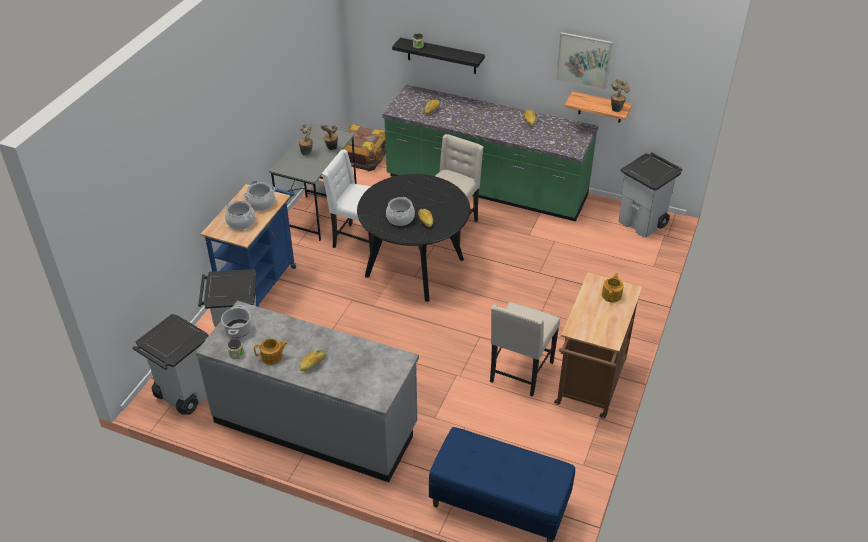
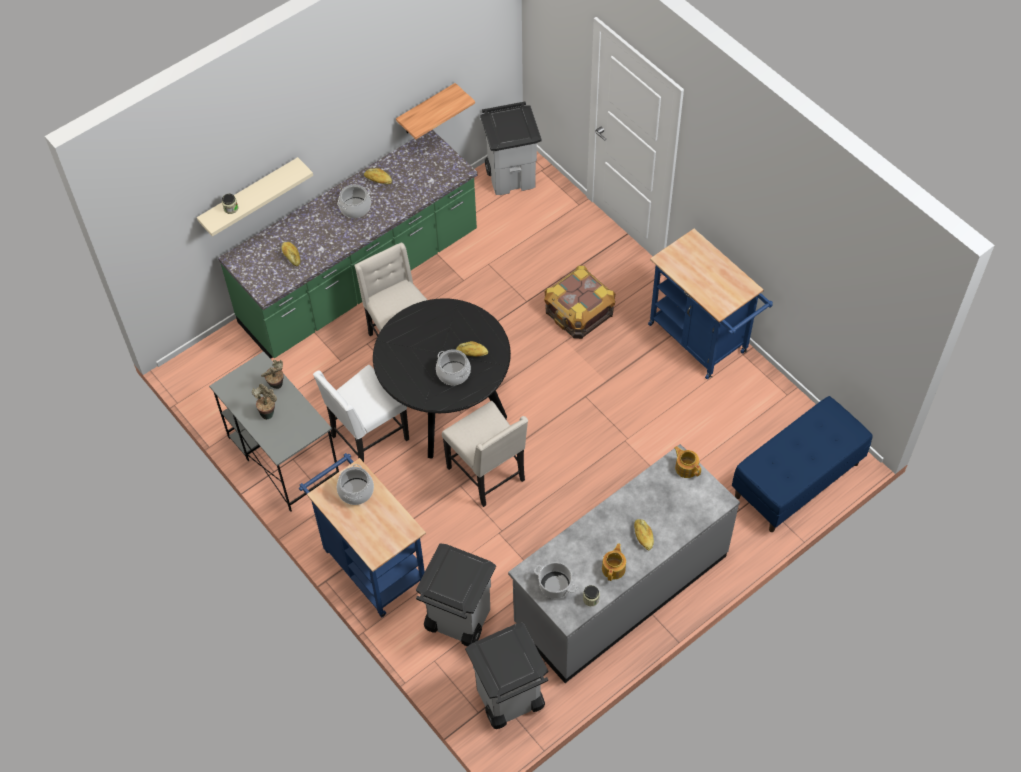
camera: 60 degrees left, 15 degrees up
(241, 222) = (378, 523): cooking pot -> cooking pot (355, 207)
(362, 158) = (213, 372): crate -> crate (579, 312)
(441, 56) = (250, 196): black shelf -> beige shelf
(520, 372) = (652, 387): beige chair -> beige chair (488, 474)
(583, 60) = (400, 81): picture -> none
(589, 387) = (702, 342): brown cart -> blue cart
(612, 295) = (692, 256): teapot -> teapot (686, 467)
(616, 108) = (455, 99): potted plant -> none

